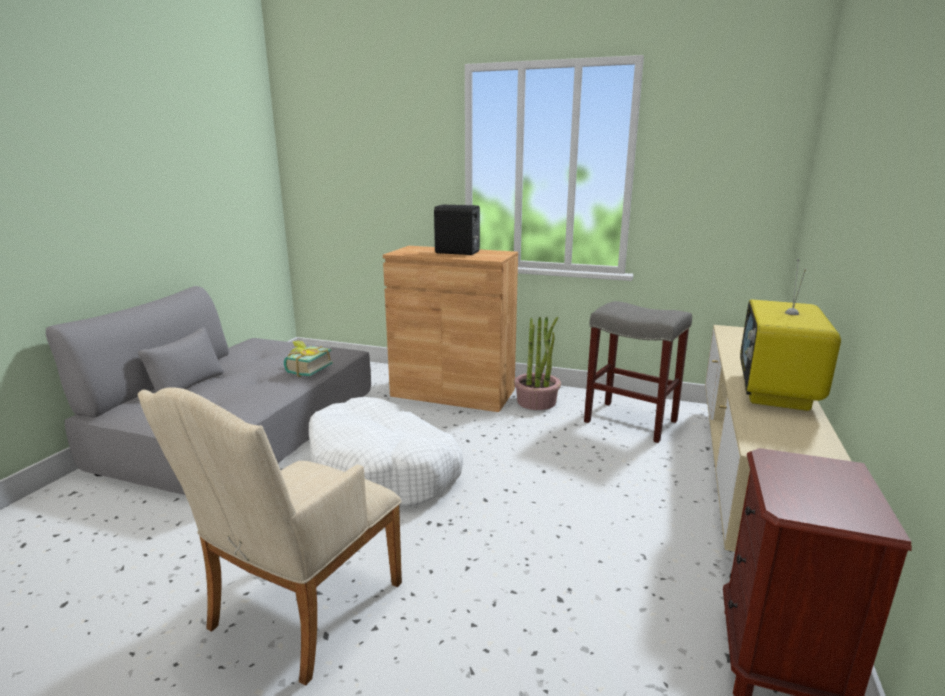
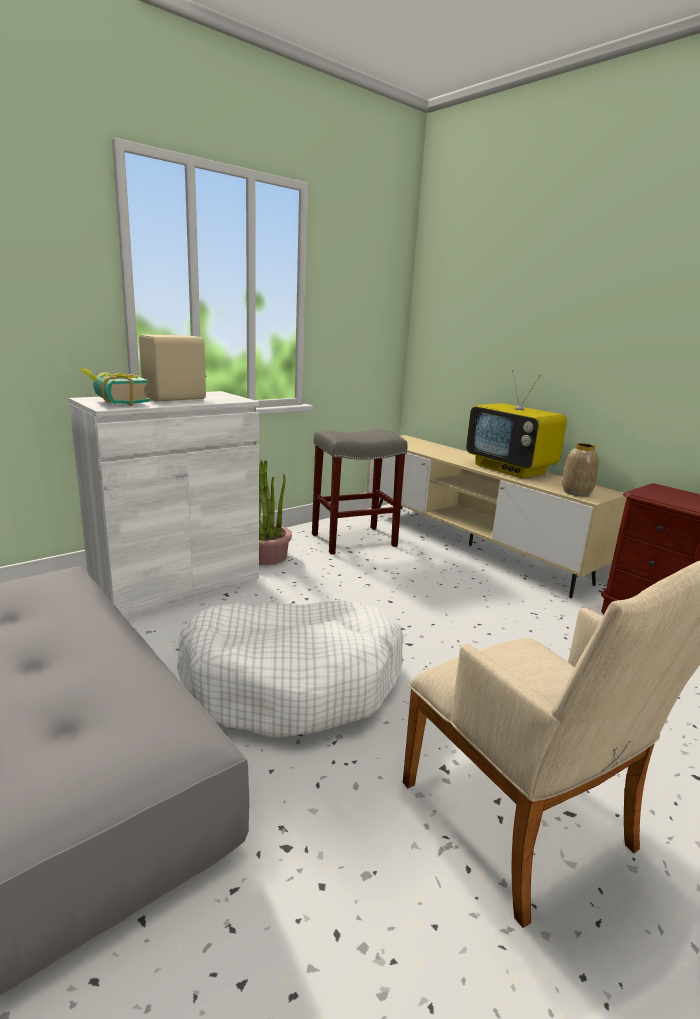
camera: 60 degrees left, 0 degrees up
(305, 369) = (81, 615): book -> book (115, 403)
(453, 393) = (176, 582): brown cabinet -> white cabinet
(458, 253) = (176, 398): black speaker -> beige speaker
(766, 438) = (576, 493): none -> vase

